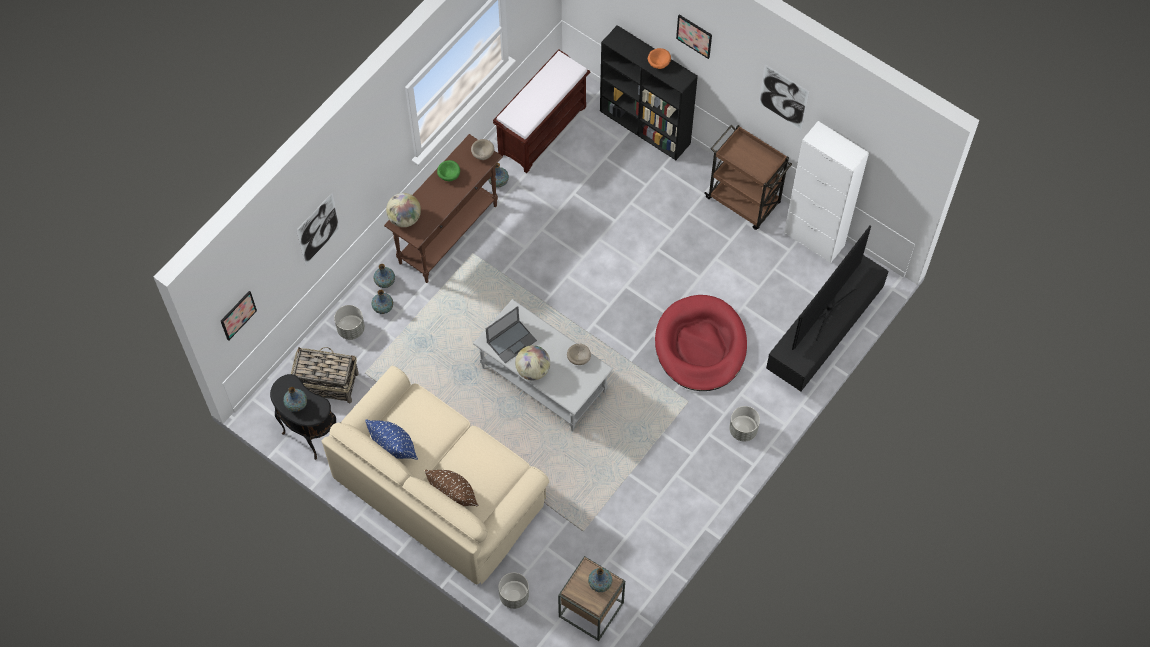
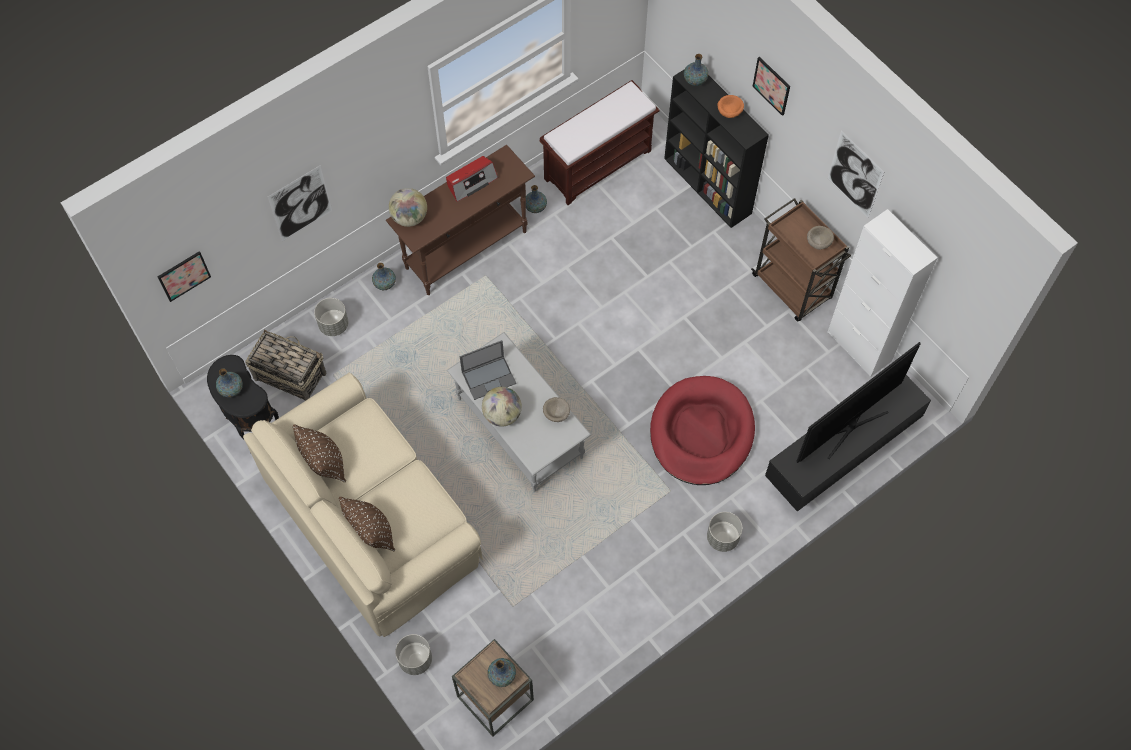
camera: 15 degrees right, 0 degrees up
(383, 307) = (374, 310): vase -> vase (695, 80)
(394, 448) = (324, 463): blue pillow -> brown pillow
(449, 174) = (471, 182): green bowl -> radio
(482, 153) = (514, 168): beige bowl -> beige bowl (818, 242)

